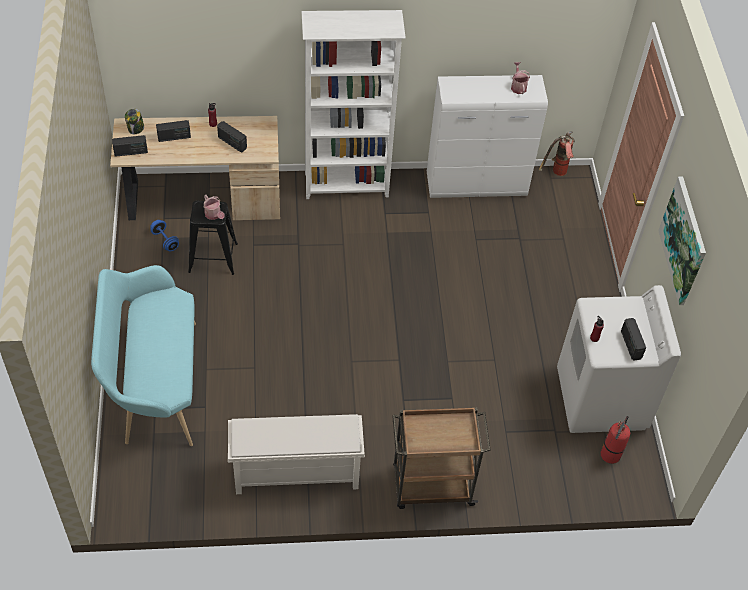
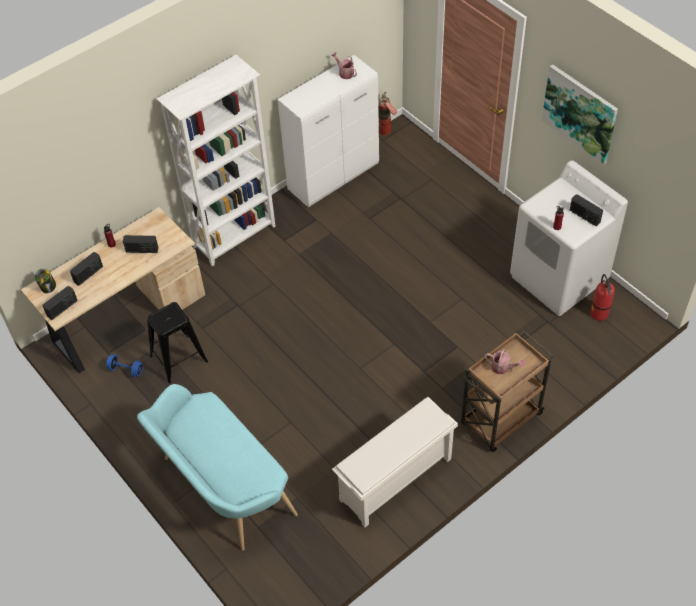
camera: 30 degrees left, 0 degrees up
(214, 215) = (174, 318): watering can -> watering can (503, 368)

